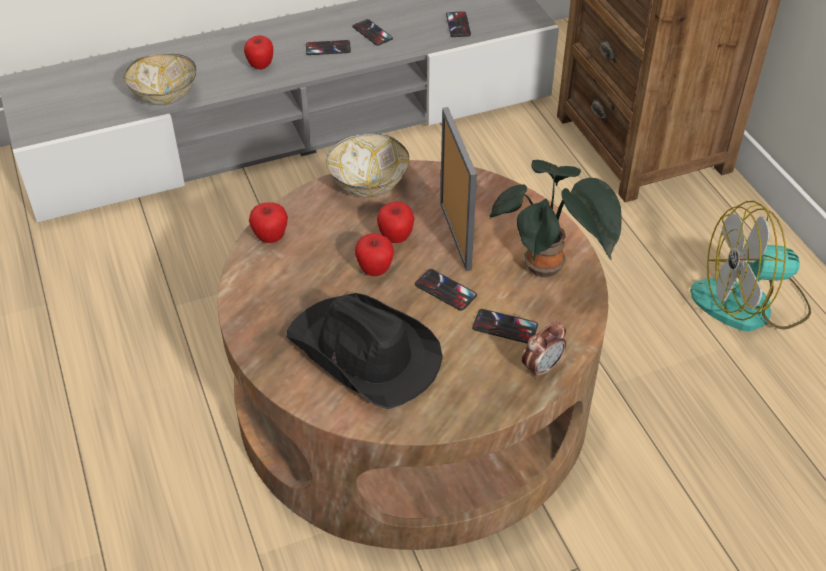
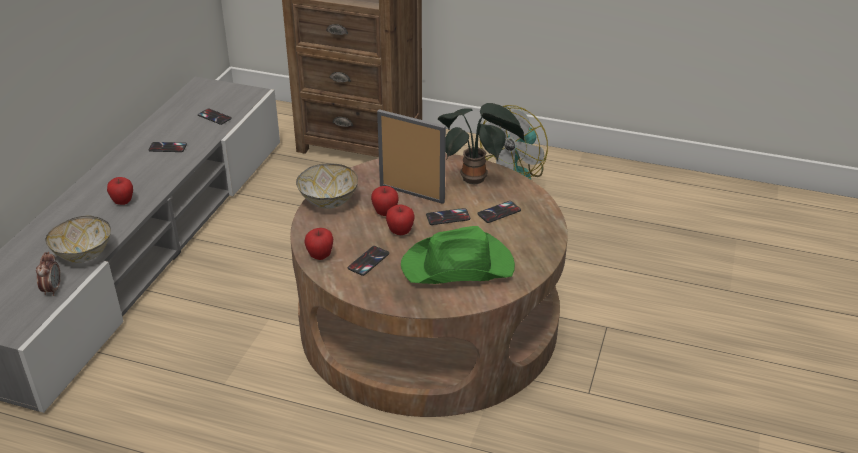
camera: 50 degrees left, 10 degrees down
(328, 48) = (152, 169): phone -> phone (368, 261)
(364, 353) = (459, 267): black hat -> green hat
(542, 368) = (541, 216): alarm clock -> alarm clock (52, 289)

